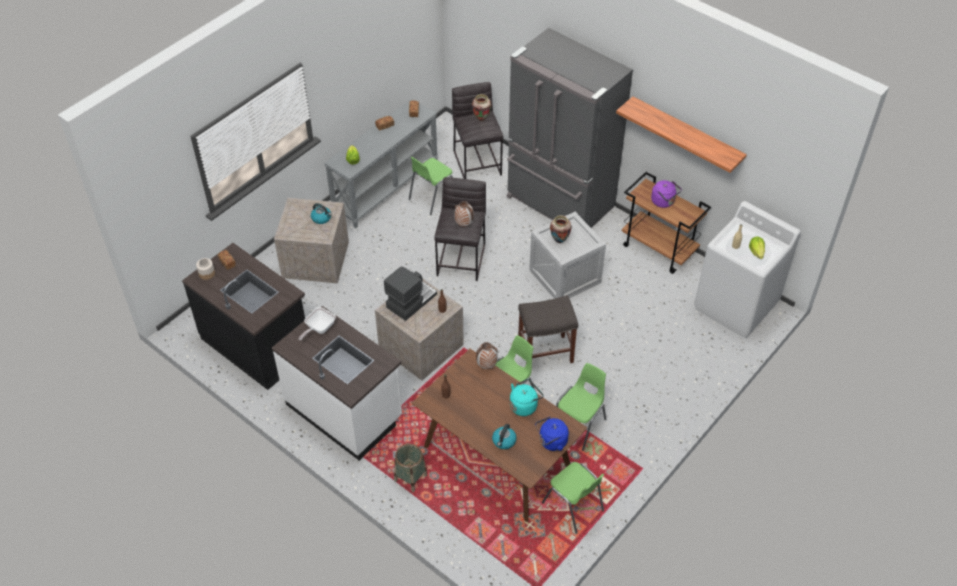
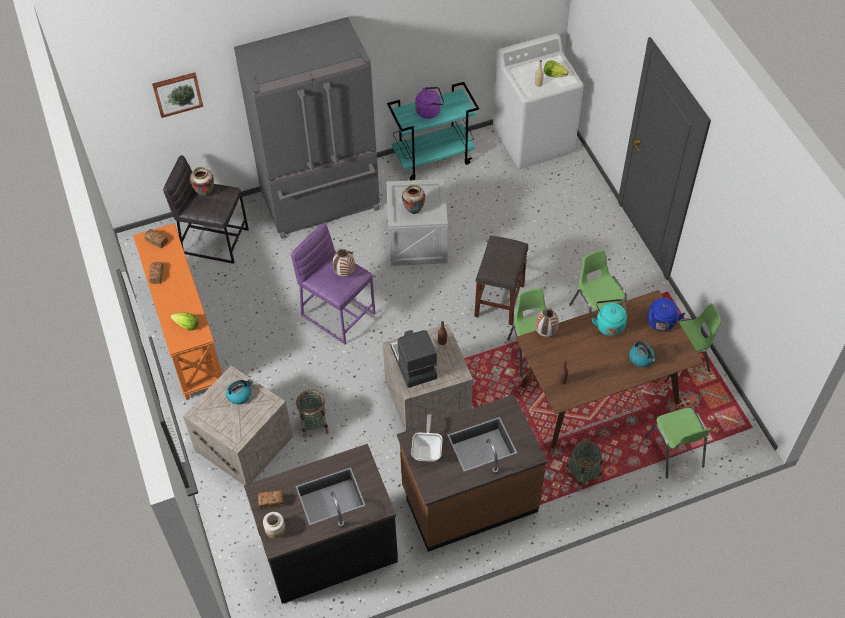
camera: 60 degrees left, 5 degrees up
(318, 329) = (427, 449): frying pan -> frying pan turned 150 degrees counterclockwise
(345, 411) = (469, 499): white counter -> brown counter
(355, 290) = (314, 424): none -> basket
(385, 187) = (186, 335): grey console table -> orange console table
(432, 197) = (234, 300): green chair -> green chair (674, 452)
(462, 259) = (338, 313): grey stool -> purple stool
(506, 34) = (177, 93): none -> picture
(659, 249) = (433, 158): brown cart -> turquoise cart
(686, 133) = (420, 34): shelf -> none

